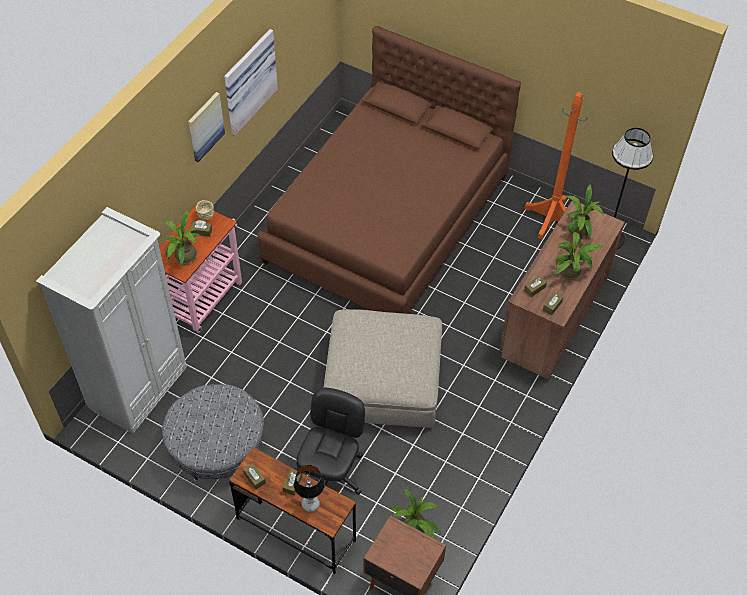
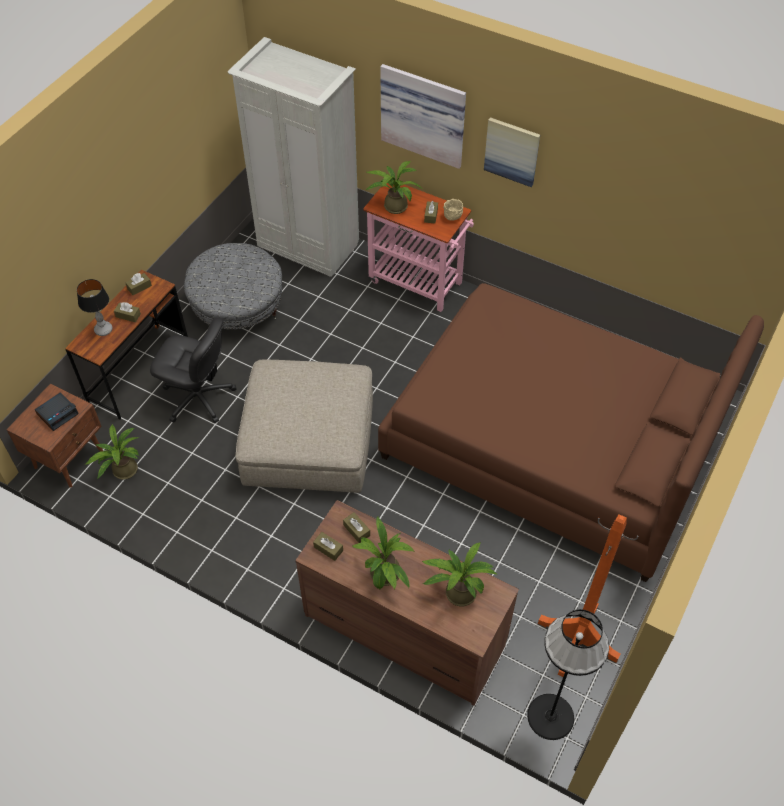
camera: 90 degrees right, 0 degrees up
(248, 81) = (593, 180): picture -> picture (424, 114)
(401, 544) = (58, 413): none -> alarm clock

